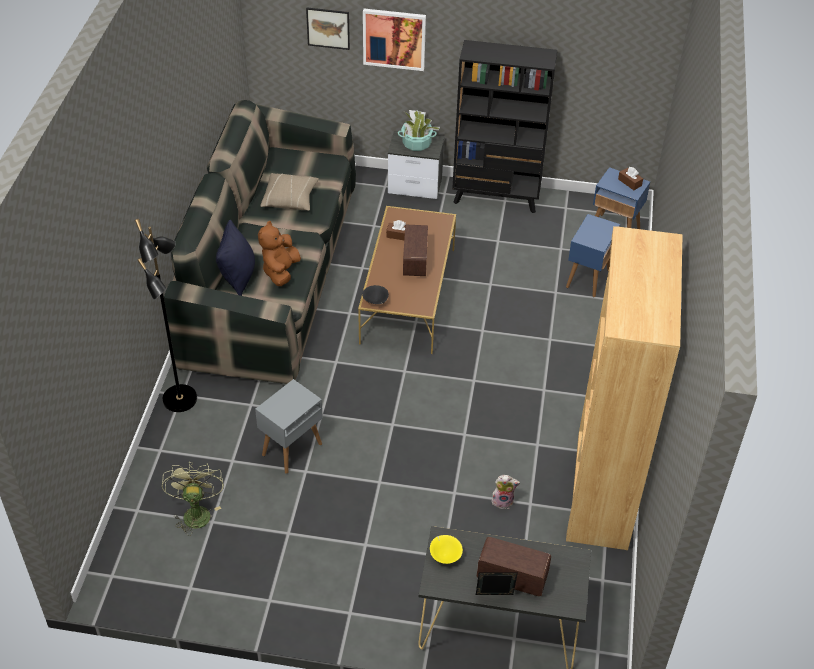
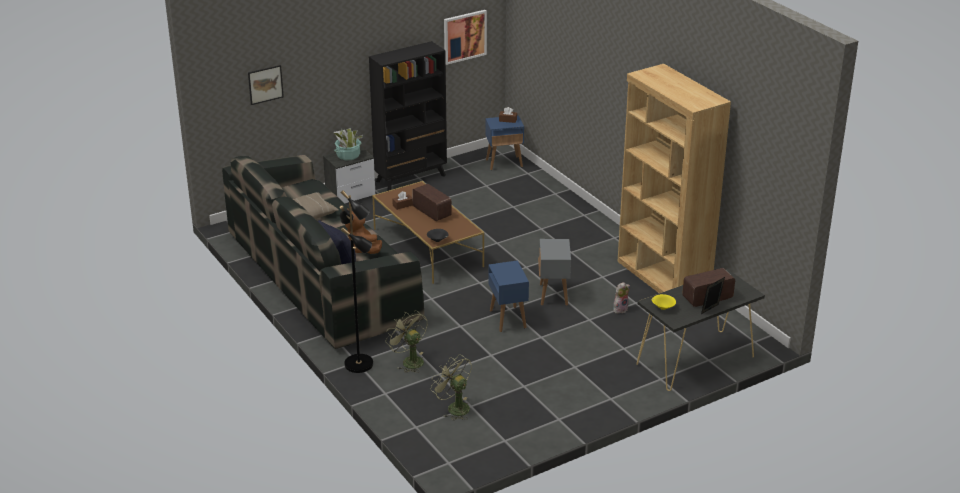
camera: 40 degrees left, 15 degrees down
(225, 426) = (409, 361): none -> green fan
(291, 450) = (467, 350): grey side table -> grey side table (553, 295)
(394, 38) = (315, 75): picture -> picture (464, 36)
(588, 278) = (522, 192): blue side table -> blue side table (507, 319)

